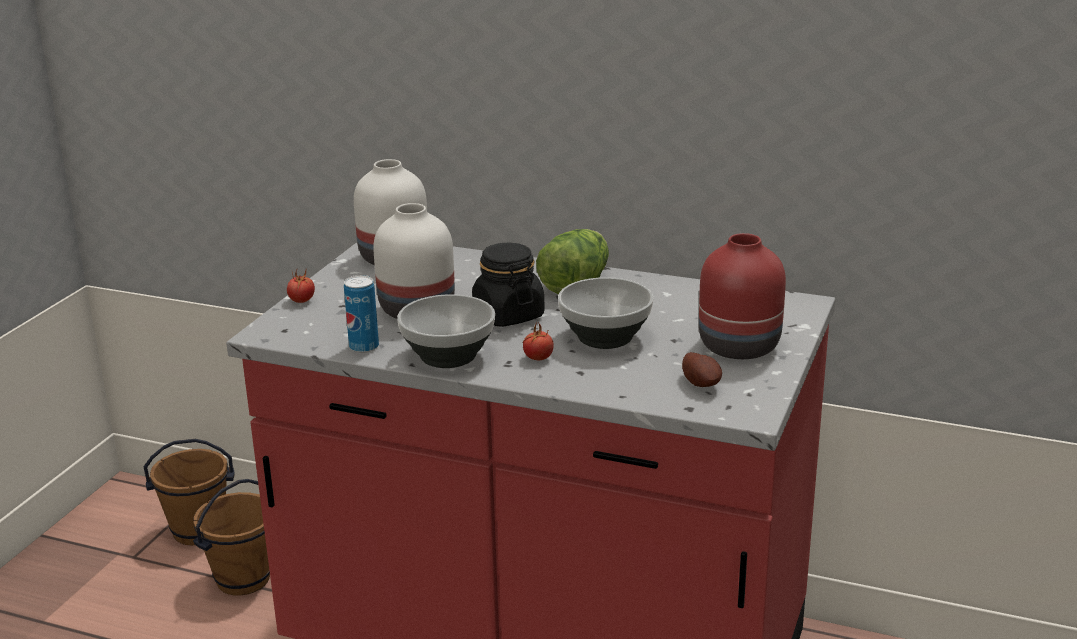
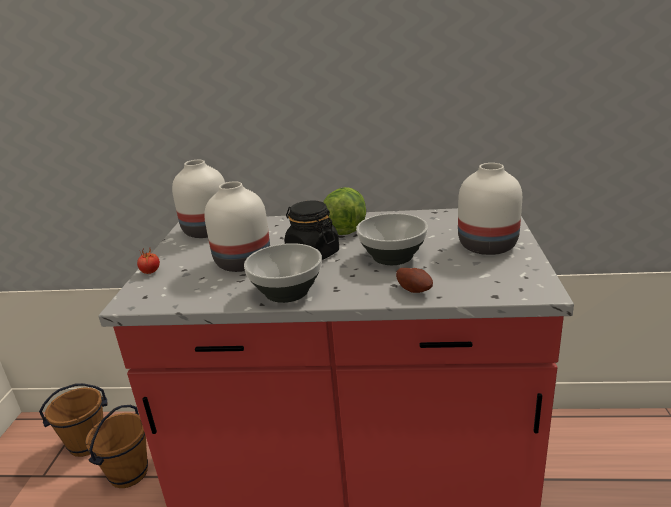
camera: 15 degrees left, 0 degrees up
(364, 347) = (216, 298): can -> none
(538, 358) = (355, 280): tomato -> none
(702, 383) = (487, 276): potato -> potato (415, 290)
(737, 346) = (486, 246): red vase -> white vase

